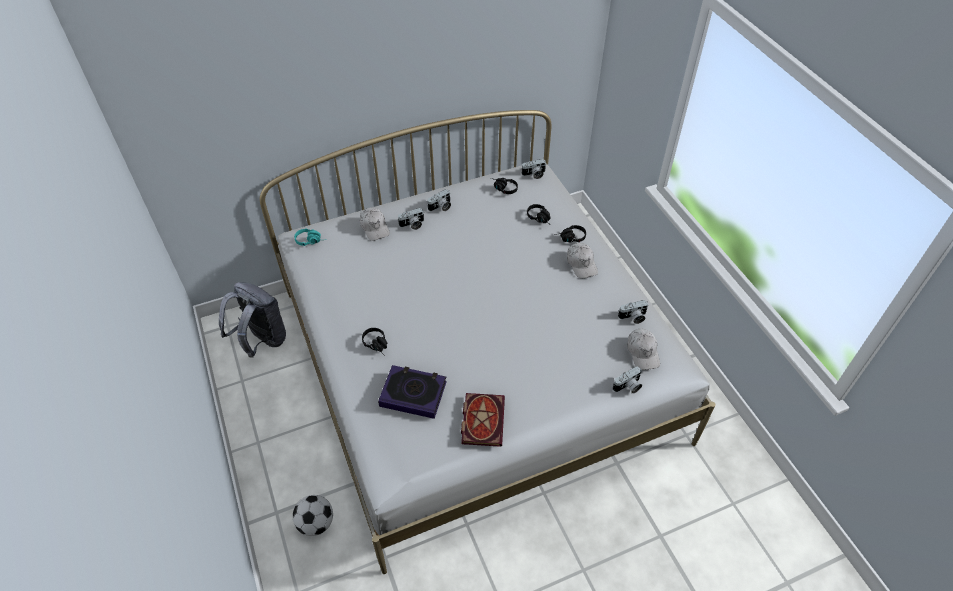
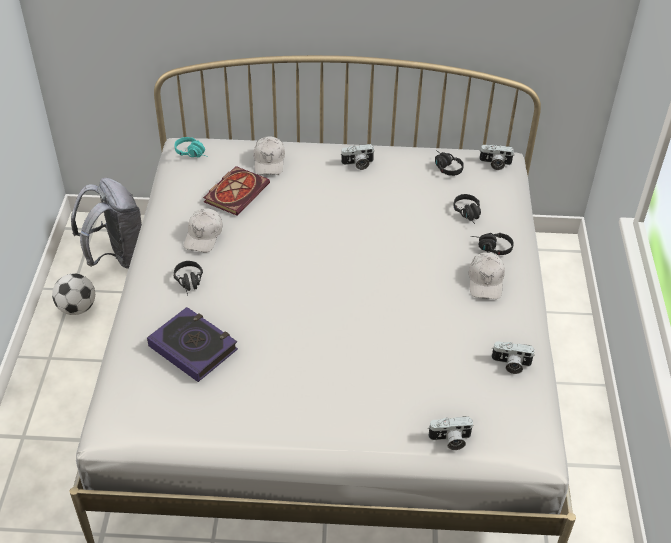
camera: 25 degrees right, 5 degrees down
(316, 523) = (55, 465): football -> football (77, 308)
(412, 225) = (312, 172): camera -> none
(482, 419) = (250, 405): book -> book (236, 192)
(643, 352) = (496, 408): white cap -> white cap (204, 235)

